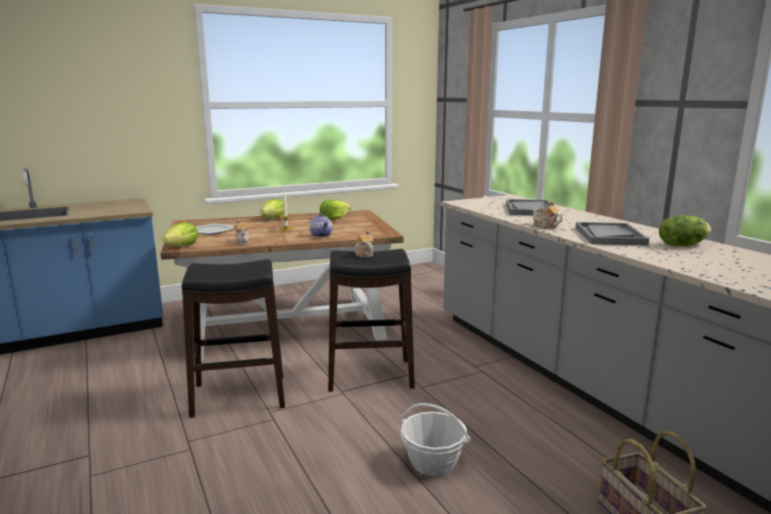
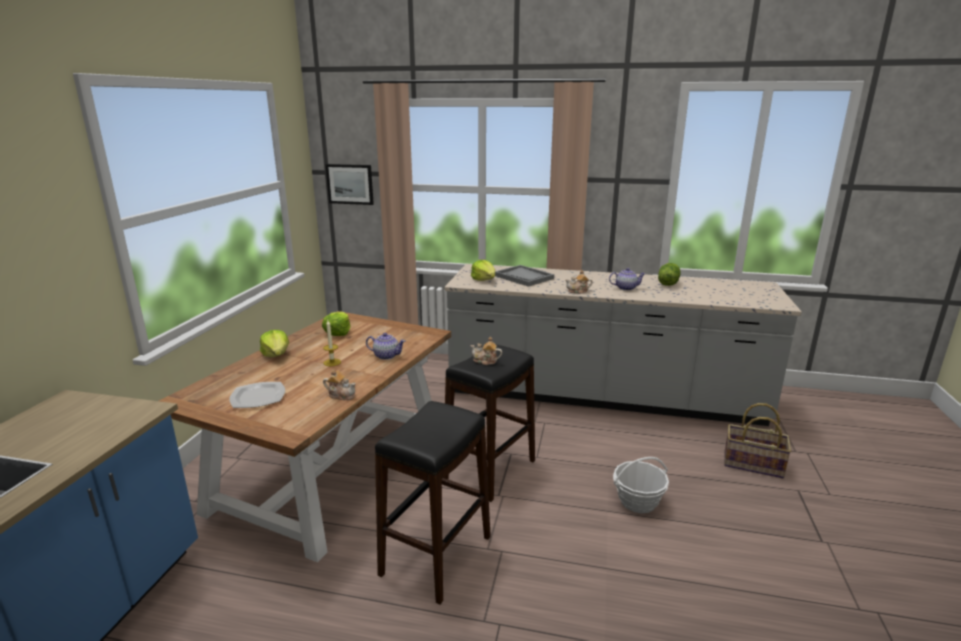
camera: 50 degrees left, 5 degrees up
(181, 246) = (292, 430): lettuce -> lettuce (484, 280)
(456, 110) = (350, 184): none -> picture
(609, 236) = (625, 288): grey tray -> teapot

